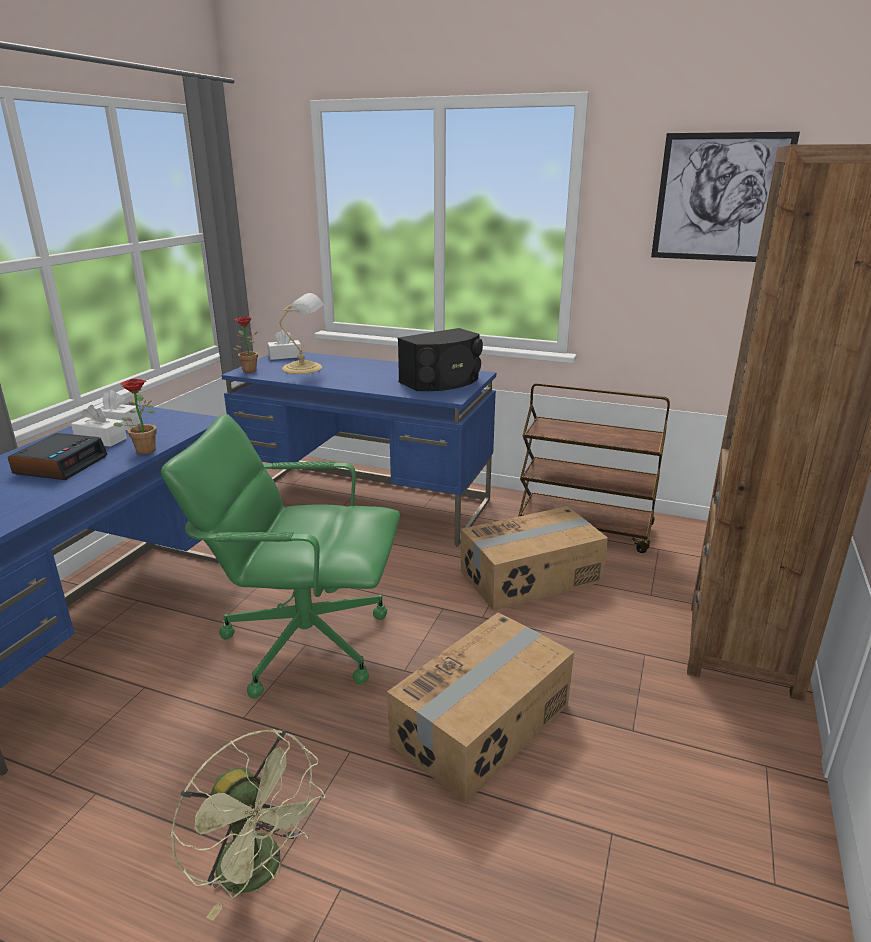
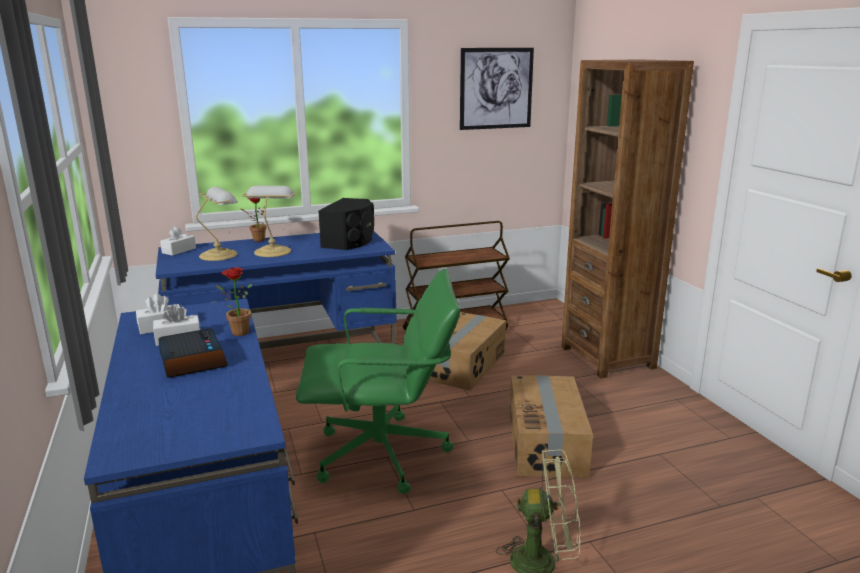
camera: 40 degrees left, 5 degrees down
(248, 370) = (172, 266): potted plant -> potted plant (256, 240)
(304, 641) = (383, 455): green office chair -> green office chair turned 150 degrees counterclockwise
(351, 375) = (273, 251): none -> table lamp

